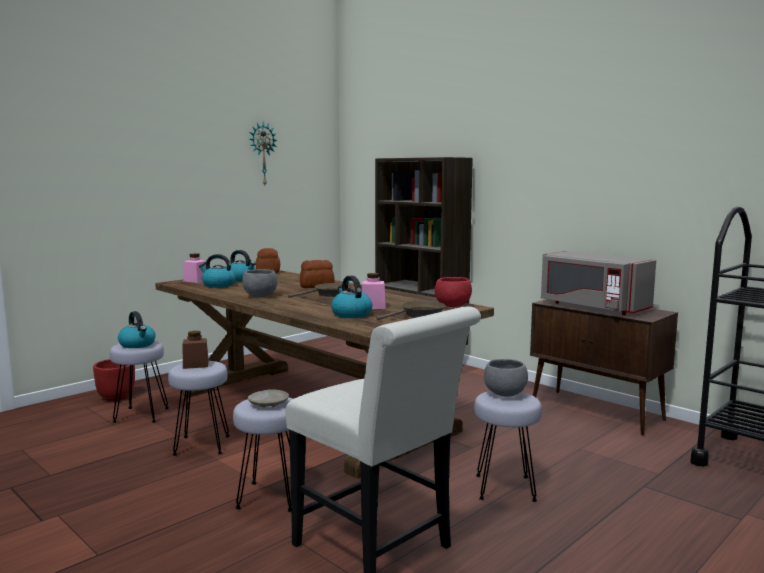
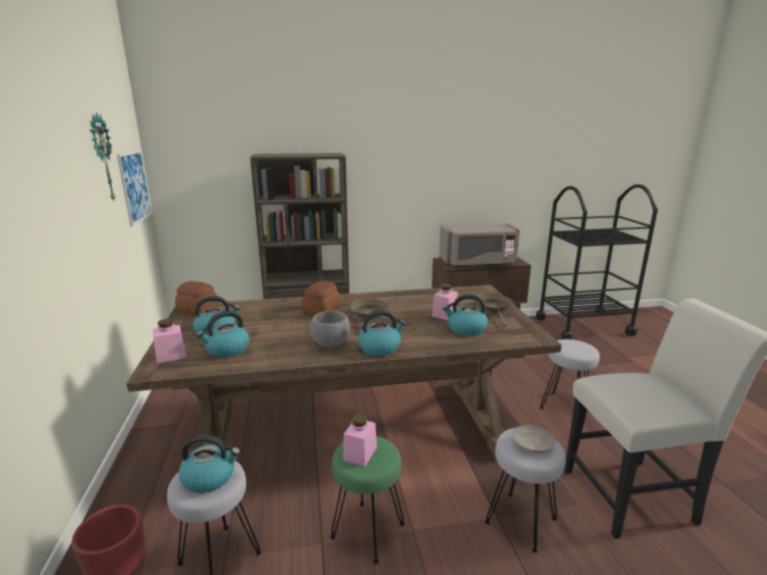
camera: 55 degrees left, 10 degrees up
(195, 365) = (360, 453): brown jar -> pink jar
(201, 445) = (367, 531): grey stool -> green stool
(273, 304) = (380, 348): none -> kettle
(311, 182) = (135, 186): none -> picture
(452, 306) = (474, 292): red bowl -> none
(504, 394) = (567, 346): grey bowl -> none

